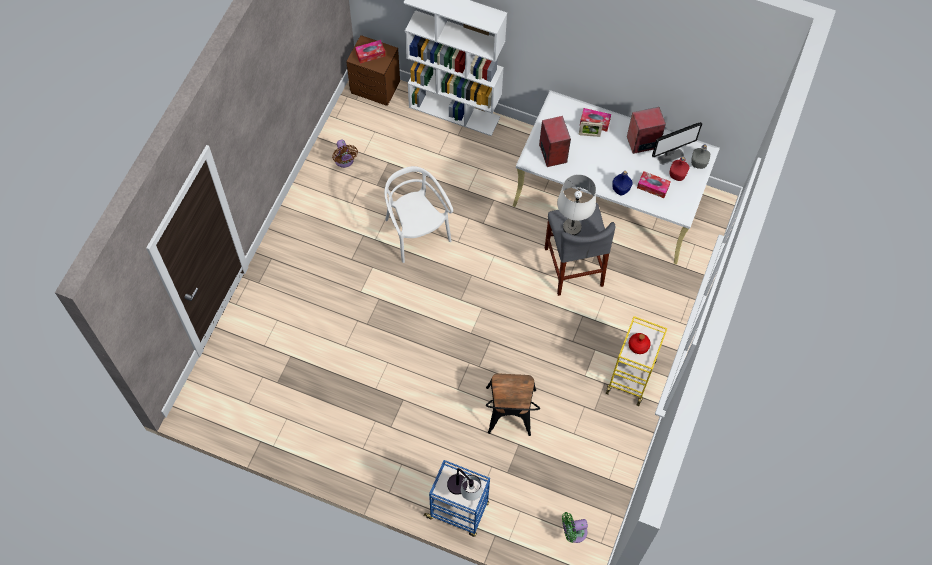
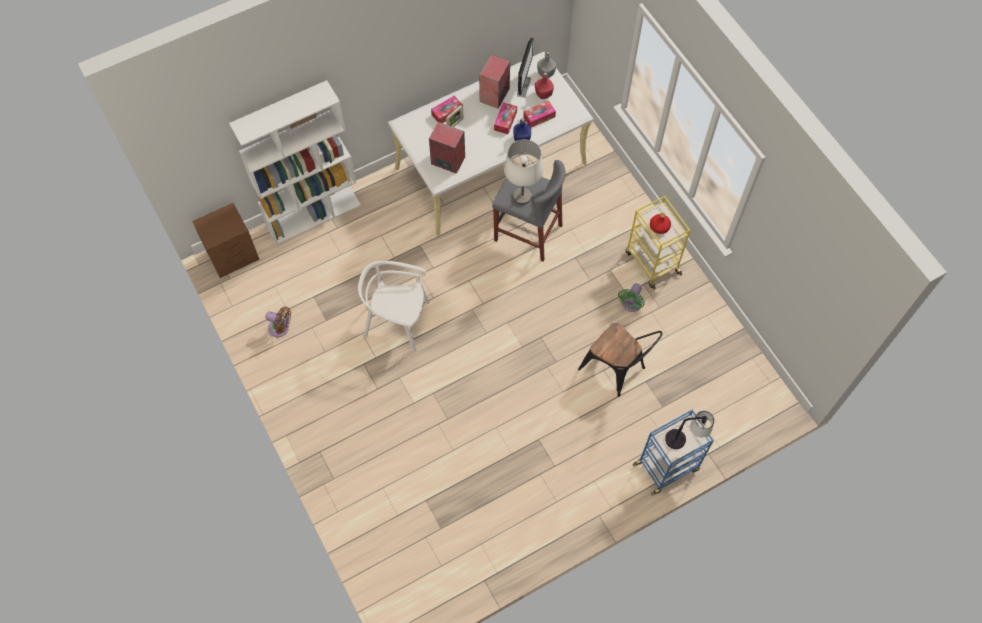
camera: 50 degrees left, 0 degrees up
(370, 54) = (218, 227): tissue box -> tissue box (505, 121)
(573, 532) = (747, 395): green fan -> green fan (631, 304)

